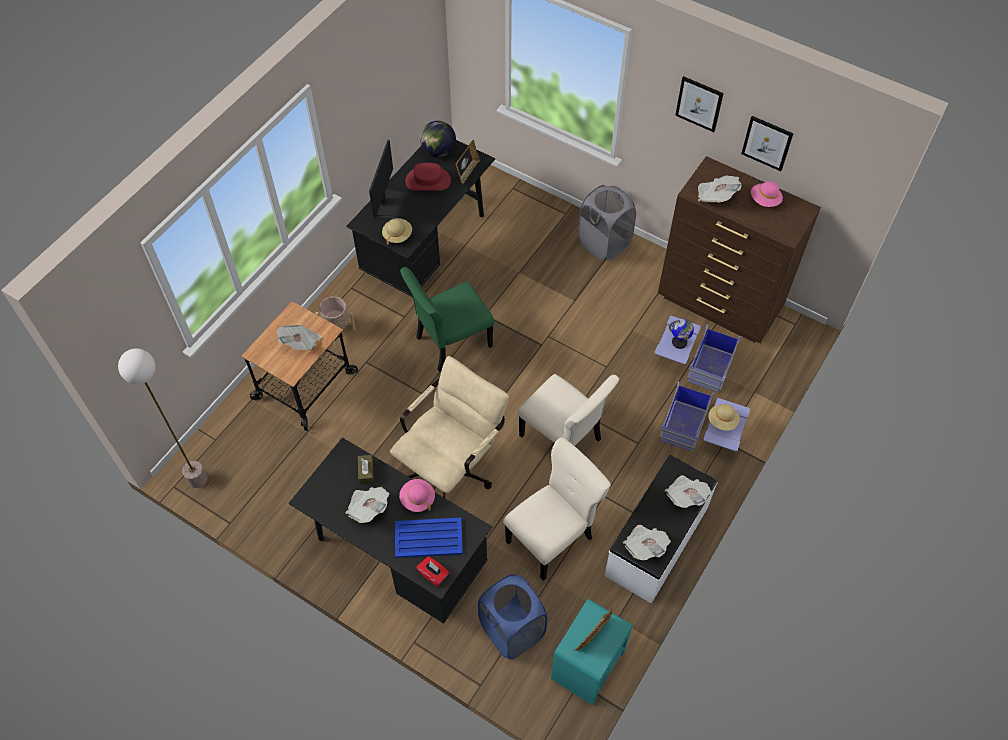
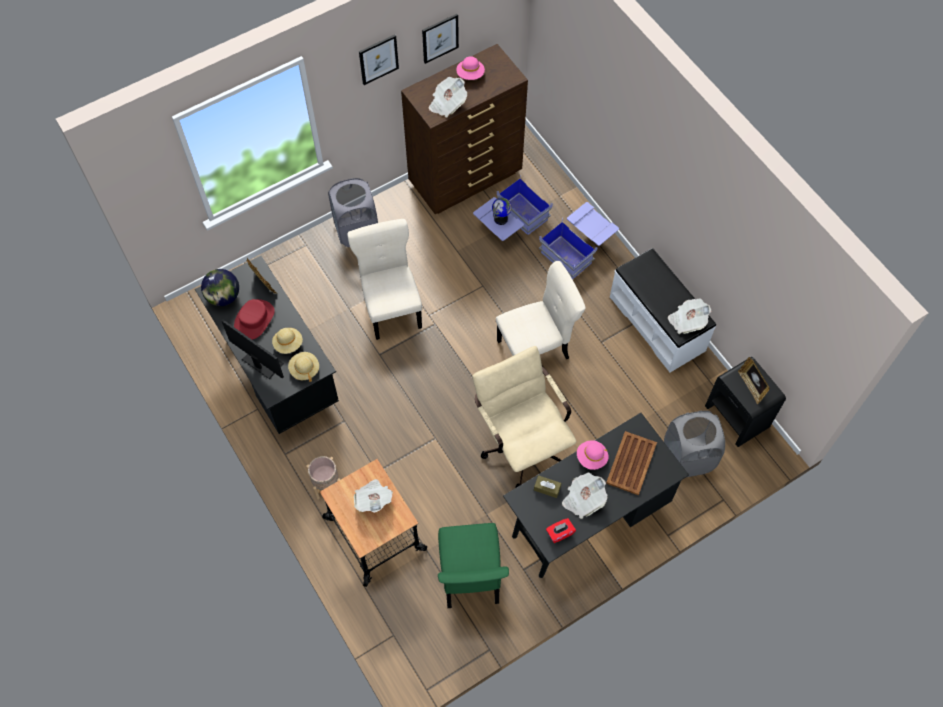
camera: 65 degrees left, 5 degrees up
(197, 479) = (428, 665): floor lamp -> none
(429, 538) = (631, 462): blue tray -> brown tray
(433, 574) = (665, 472): red tissue box -> red tissue box (559, 533)
(450, 343) = (394, 394): green chair -> green chair (470, 578)
(512, 630) = (687, 458): blue laundry basket -> grey laundry basket
(552, 538) = (621, 395): beige chair -> beige chair (391, 307)
(587, 665) = (737, 417): turquoise nightstand -> black nightstand
(686, 496) = (657, 274): newspaper -> none
(722, 421) = (589, 225): beige hat -> beige hat (288, 344)

